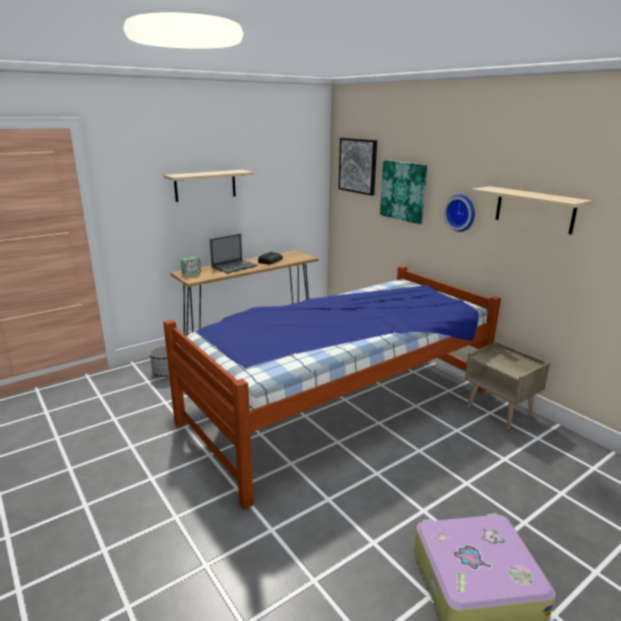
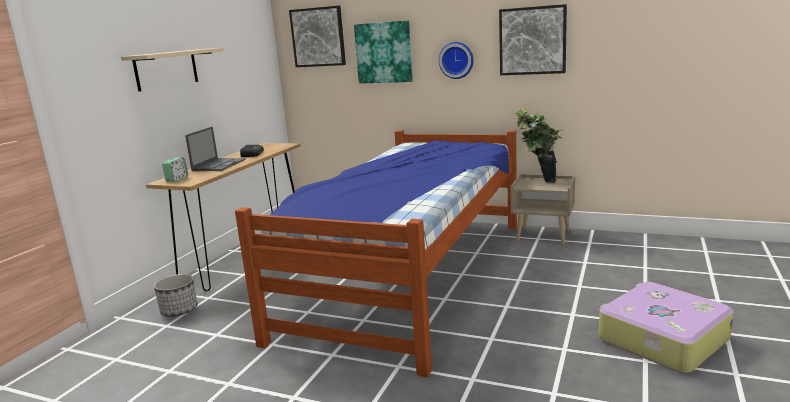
camera: 30 degrees left, 5 degrees down
(505, 356) = (537, 181): none -> potted plant
(534, 209) = (532, 40): beige shelf -> picture

